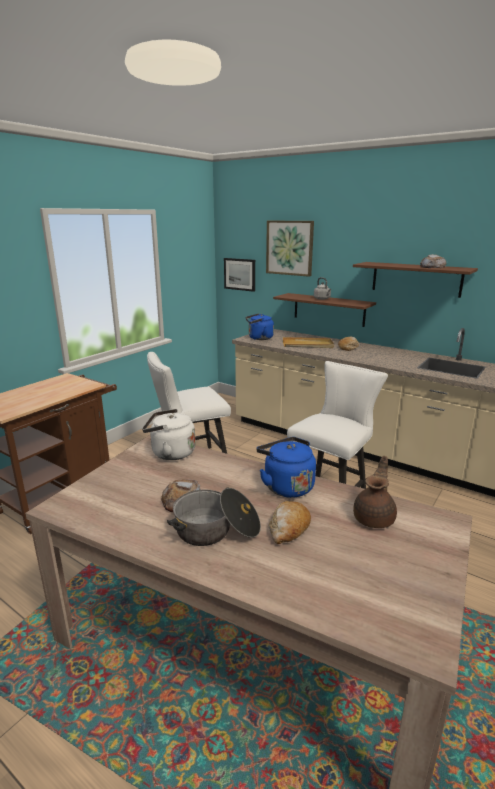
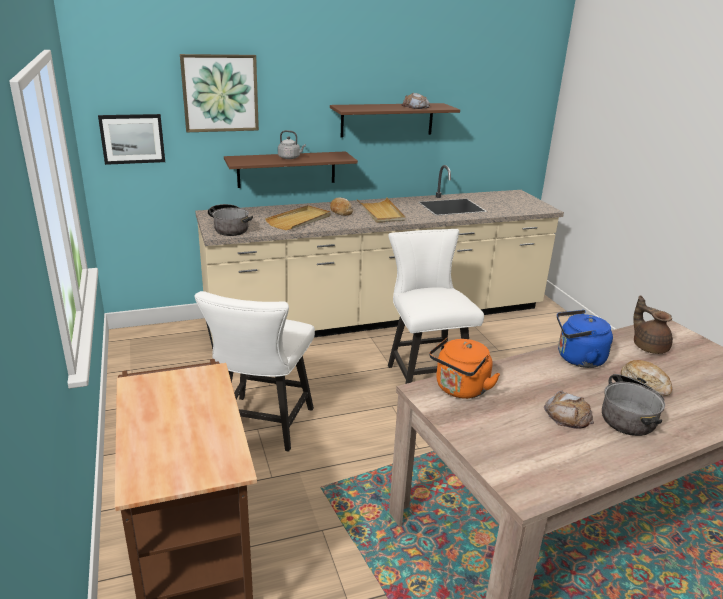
camera: 55 degrees left, 5 degrees up
(170, 453) = (460, 389): white kettle -> orange kettle
(259, 338) = (229, 228): blue kettle -> cooking pot
(376, 355) = (381, 212): none -> beige tray

